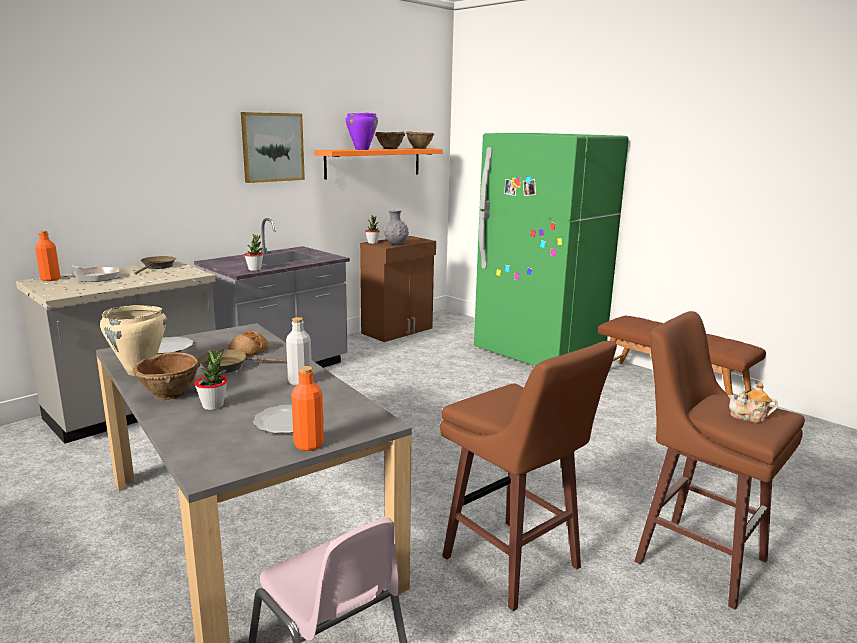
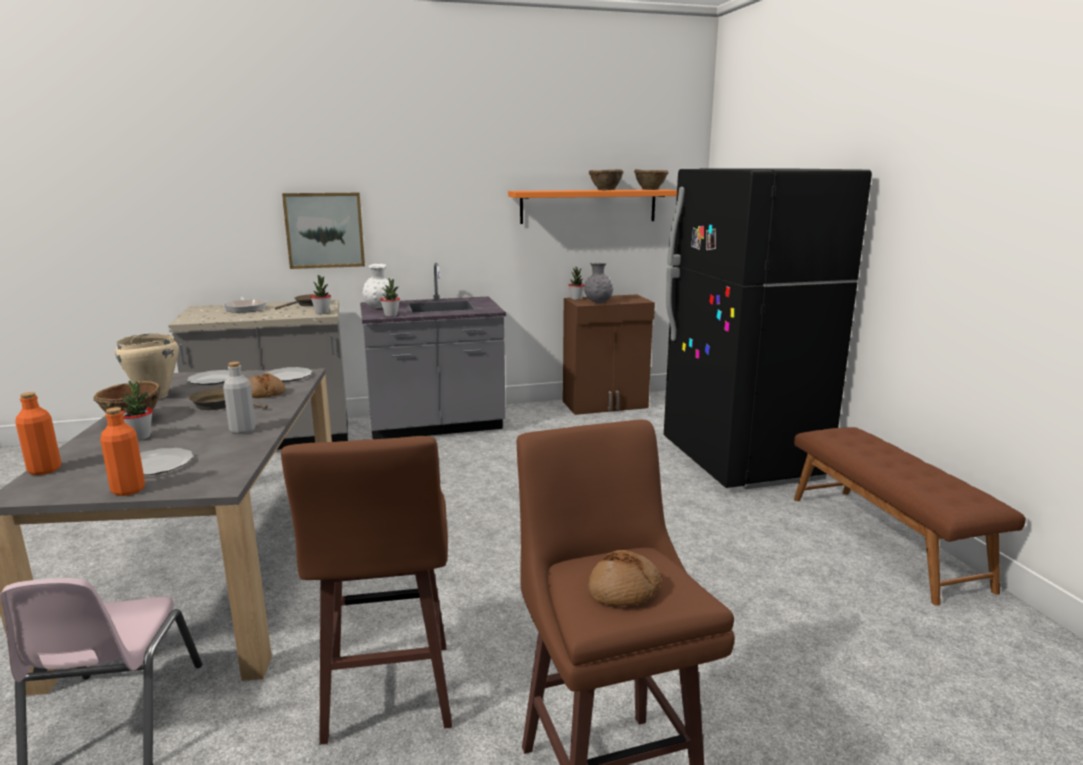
camera: 30 degrees right, 0 degrees up
(50, 279) = (211, 307): orange bottle -> orange bottle (44, 470)
(192, 273) = (322, 313): none -> potted plant
(226, 264) = (379, 307): none -> white vase
(237, 335) = (287, 377): none -> plate
(272, 147) = (455, 187): picture -> picture (324, 230)
(362, 149) = (564, 190): purple cooking pot -> none
(538, 354) = (741, 461): green fridge -> black fridge
(749, 417) = (624, 590): teapot -> bread

